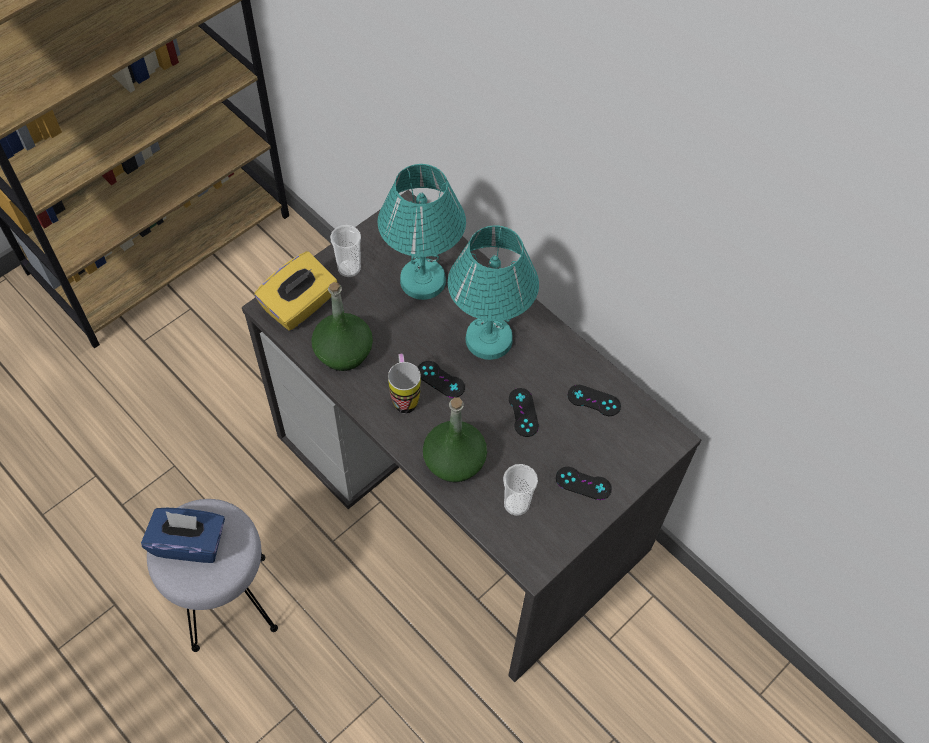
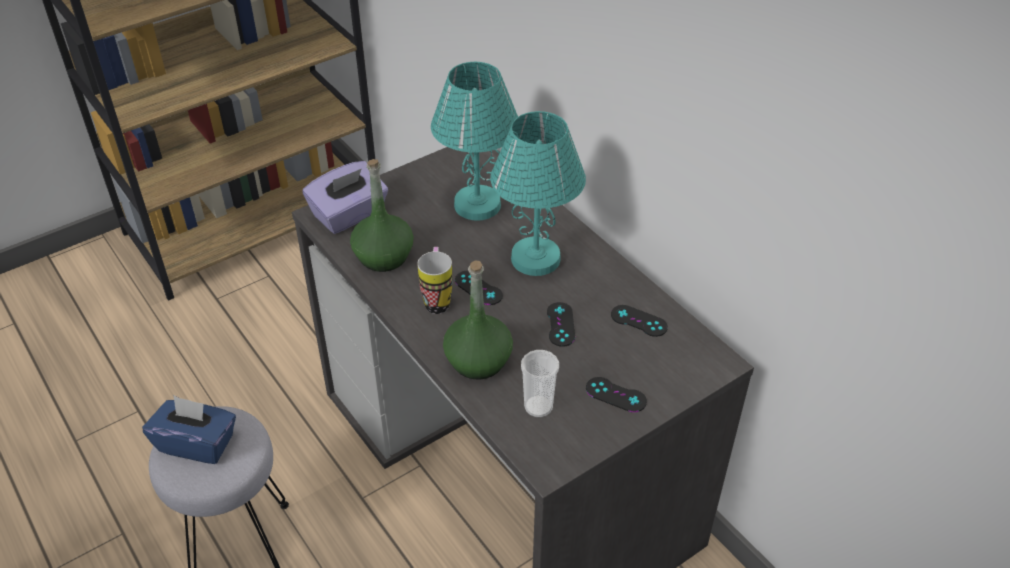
camera: 10 degrees right, 15 degrees down
(300, 306) = (349, 215): yellow tissue box -> purple tissue box
(349, 268) = (405, 189): cup -> none

